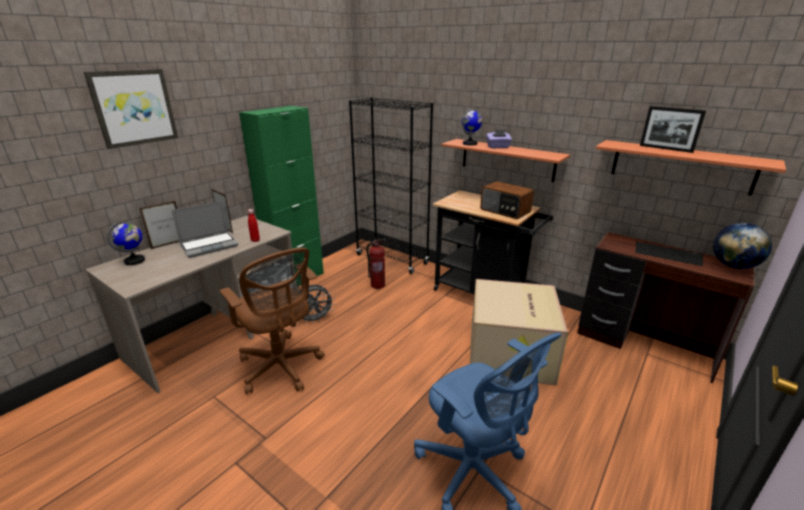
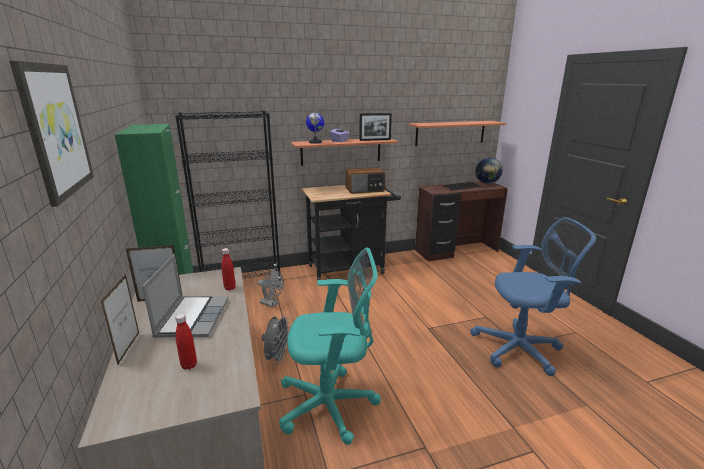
camera: 55 degrees left, 5 degrees down
(135, 261) = (139, 385): globe -> none
(157, 265) = (189, 365): none -> red bottle
(281, 368) = (331, 405): brown office chair -> turquoise office chair
(378, 285) = (272, 304): fire extinguisher -> grey fan
(511, 353) = (425, 289): cardboard box -> none
(665, 149) = (446, 122): picture frame -> picture frame (375, 140)

